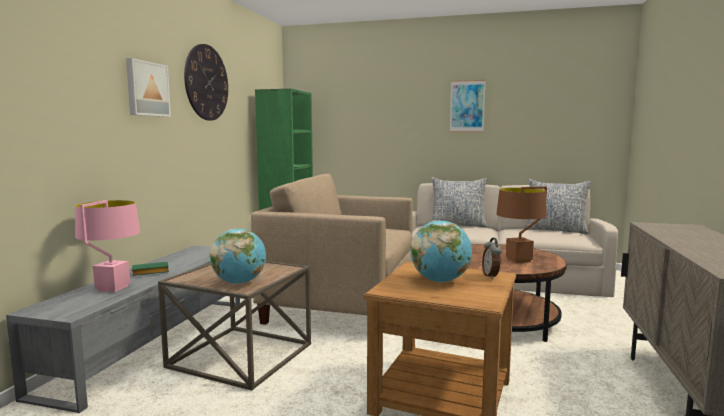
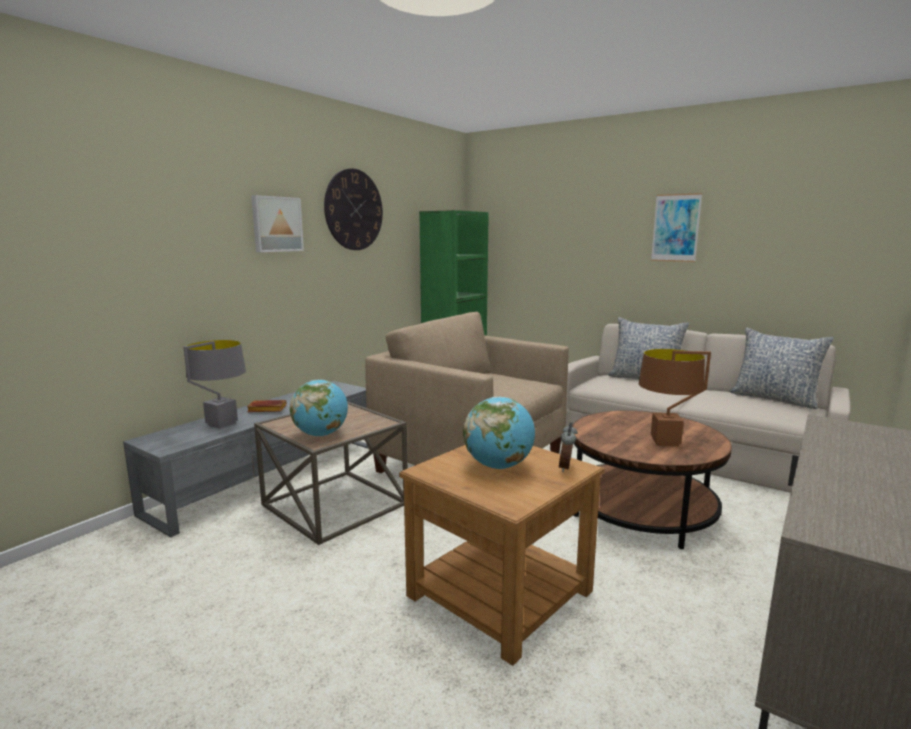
camera: 20 degrees right, 5 degrees up
(112, 288) = (221, 424): pink table lamp -> grey table lamp
(149, 272) = (266, 410): green book -> brown book

